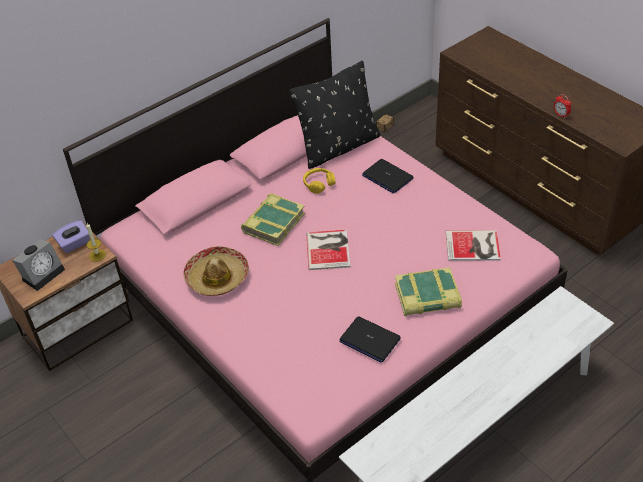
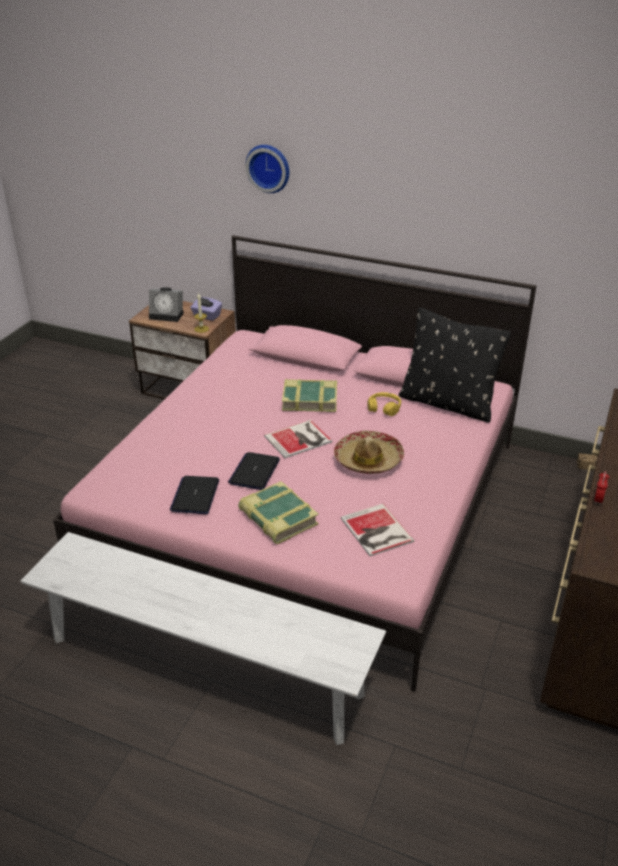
camera: 60 degrees right, 10 degrees down
(80, 59) = (269, 167): none -> wall clock
(217, 277) = (222, 393): hat -> hat (368, 460)
(387, 177) = (432, 445): laptop -> laptop (254, 472)

